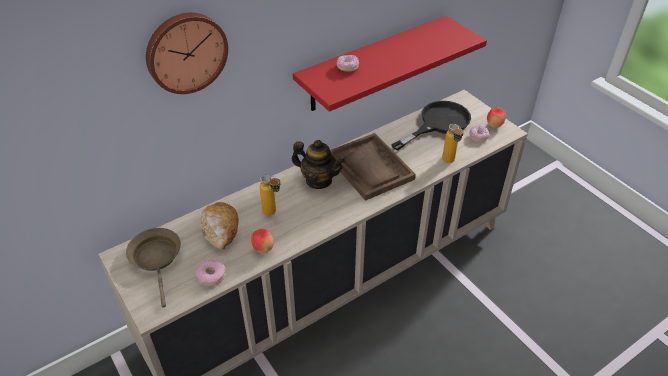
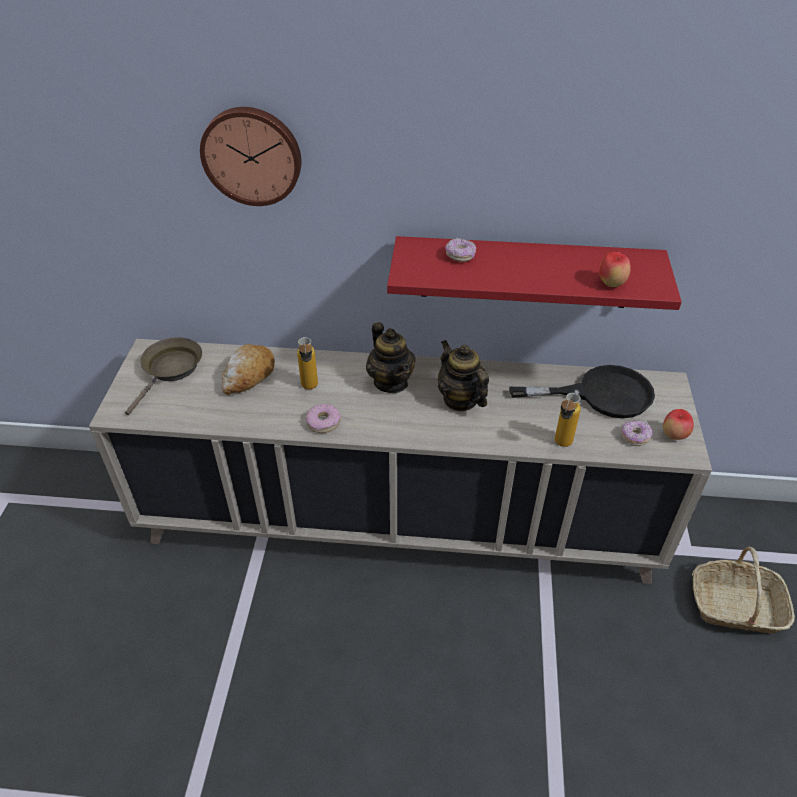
camera: 40 degrees right, 0 degrees up
(211, 275) = (194, 413): donut -> donut (323, 422)
(263, 249) = (262, 417): apple -> apple (611, 284)
(370, 168) = (460, 399): brown tray -> teapot
(539, 213) = (735, 606): none -> basket

